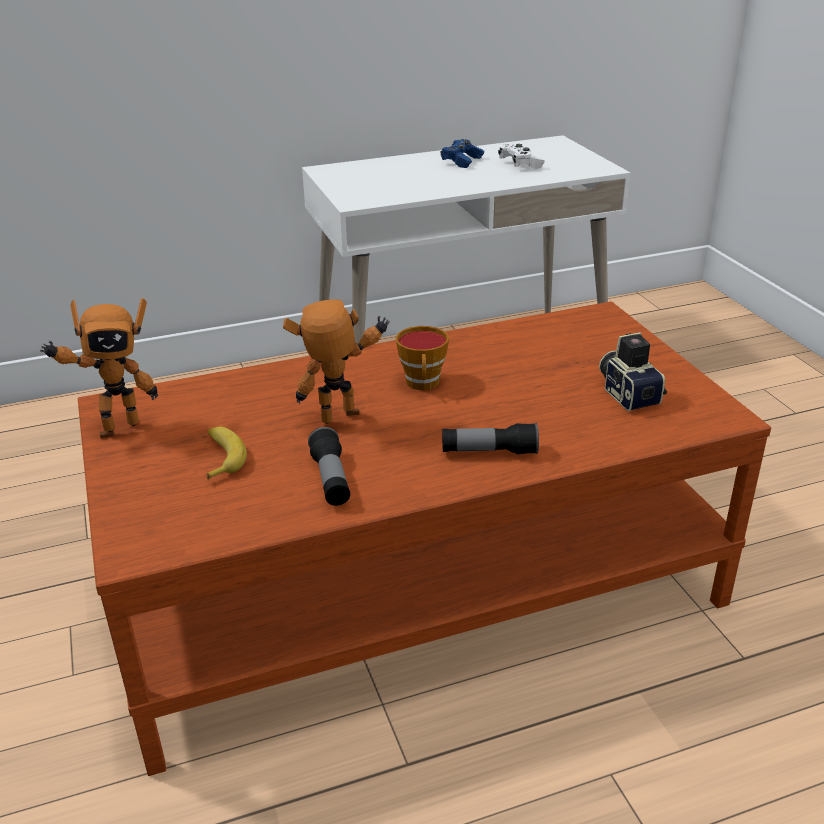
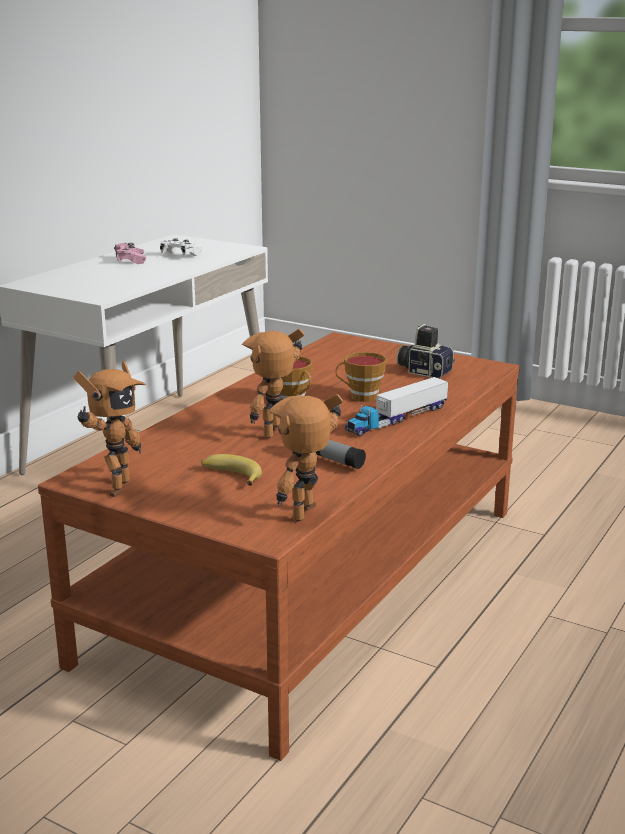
camera: 40 degrees left, 10 degrees down
(206, 544) = (310, 514): none -> toy robot
(462, 161) = (130, 260): blue game controller -> pink game controller
(489, 452) = (397, 419): flashlight -> toy truck
(499, 404) = (360, 397): none -> cup

